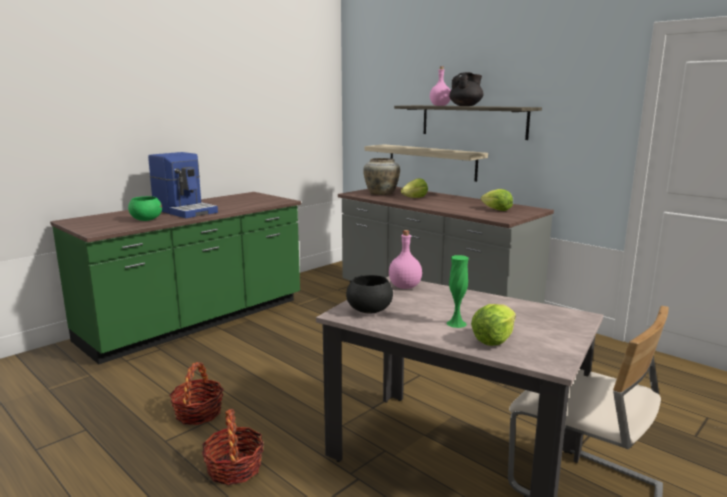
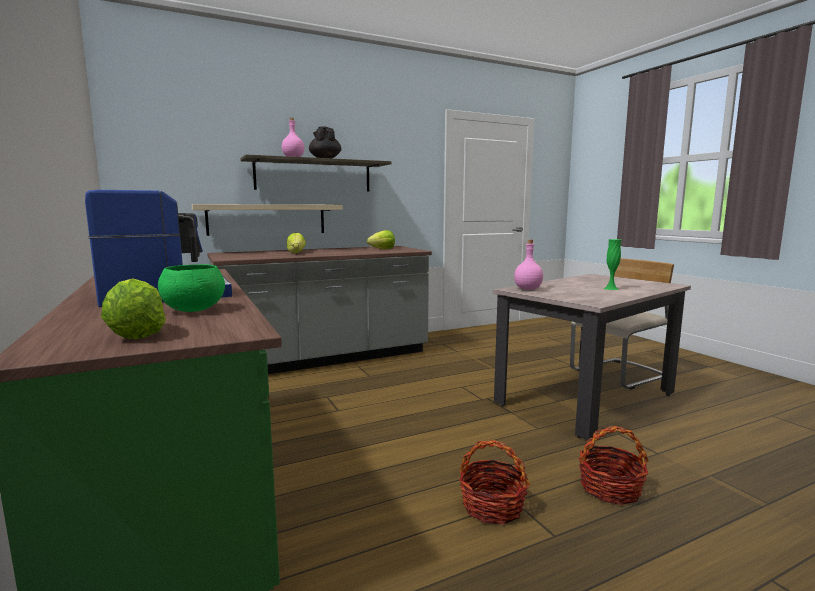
camera: 70 degrees left, 5 degrees down
(369, 311) = (585, 298): black bowl -> none
(381, 194) = (254, 255): beige vase -> none
(494, 339) = (638, 287): lettuce -> lettuce (137, 334)

